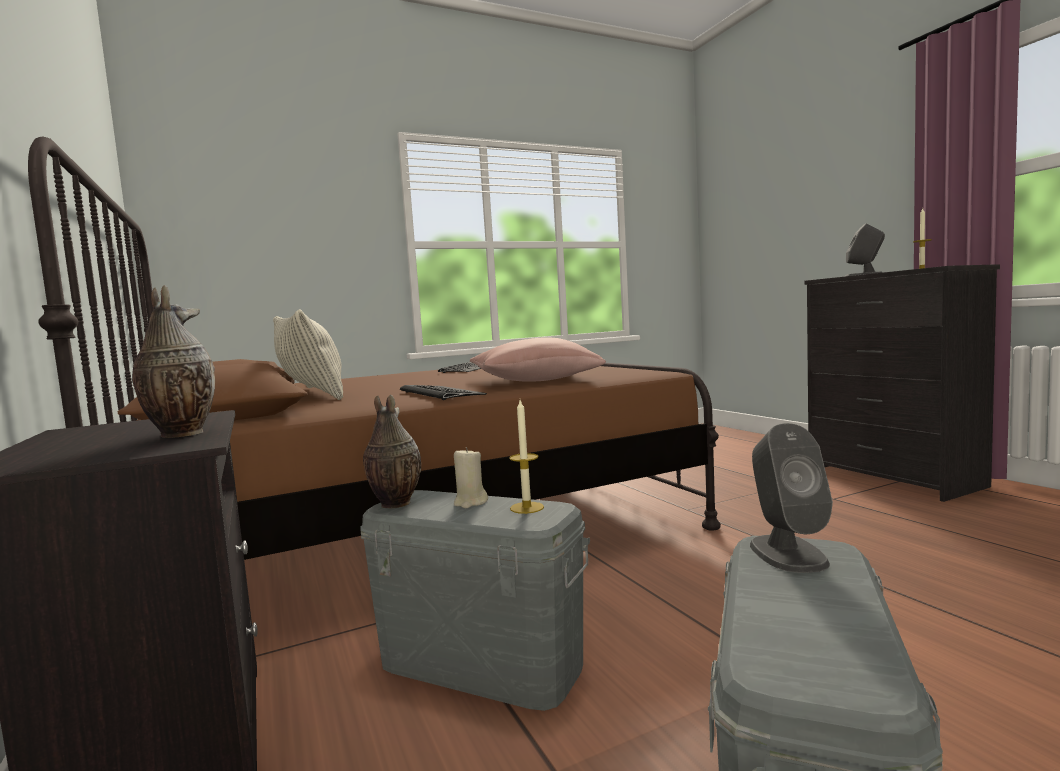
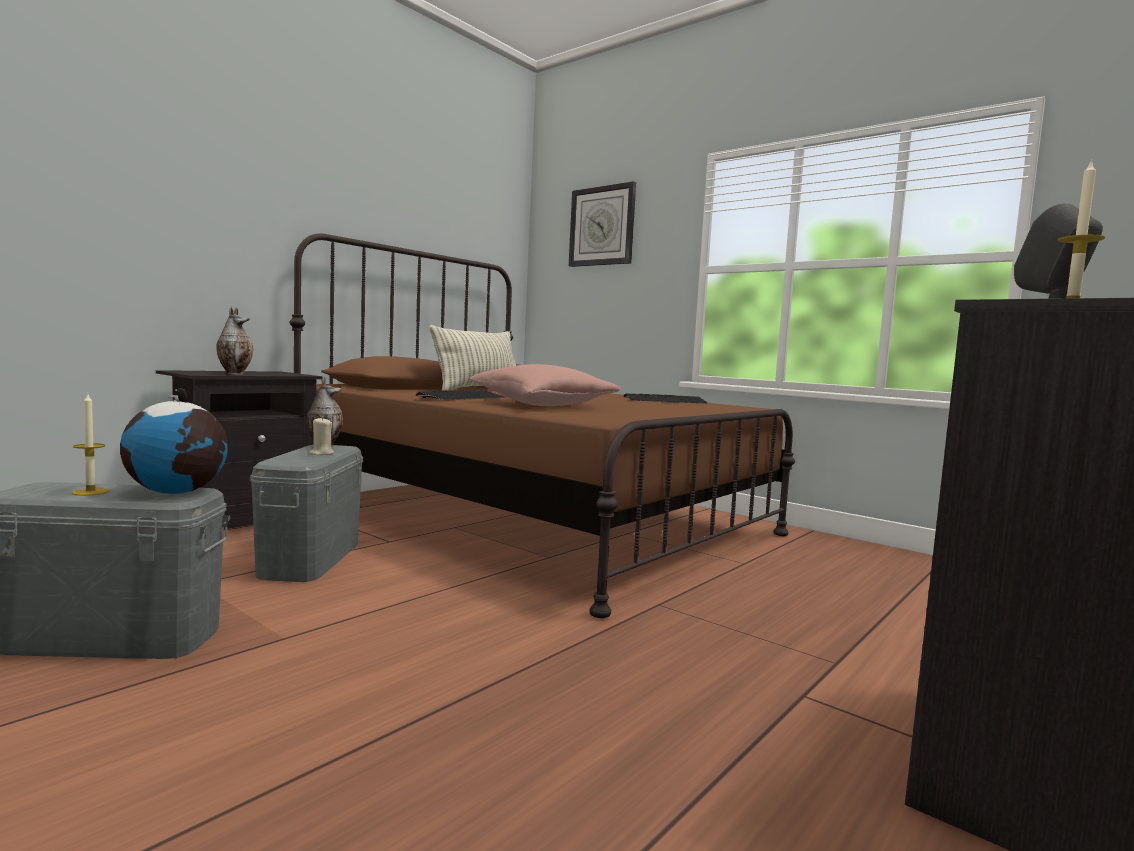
camera: 65 degrees right, 0 degrees up
(268, 187) = (602, 226): none -> wall clock
(527, 508) = (304, 460): candle -> candle (90, 492)
(787, 553) = (177, 492): grey speaker -> globe

